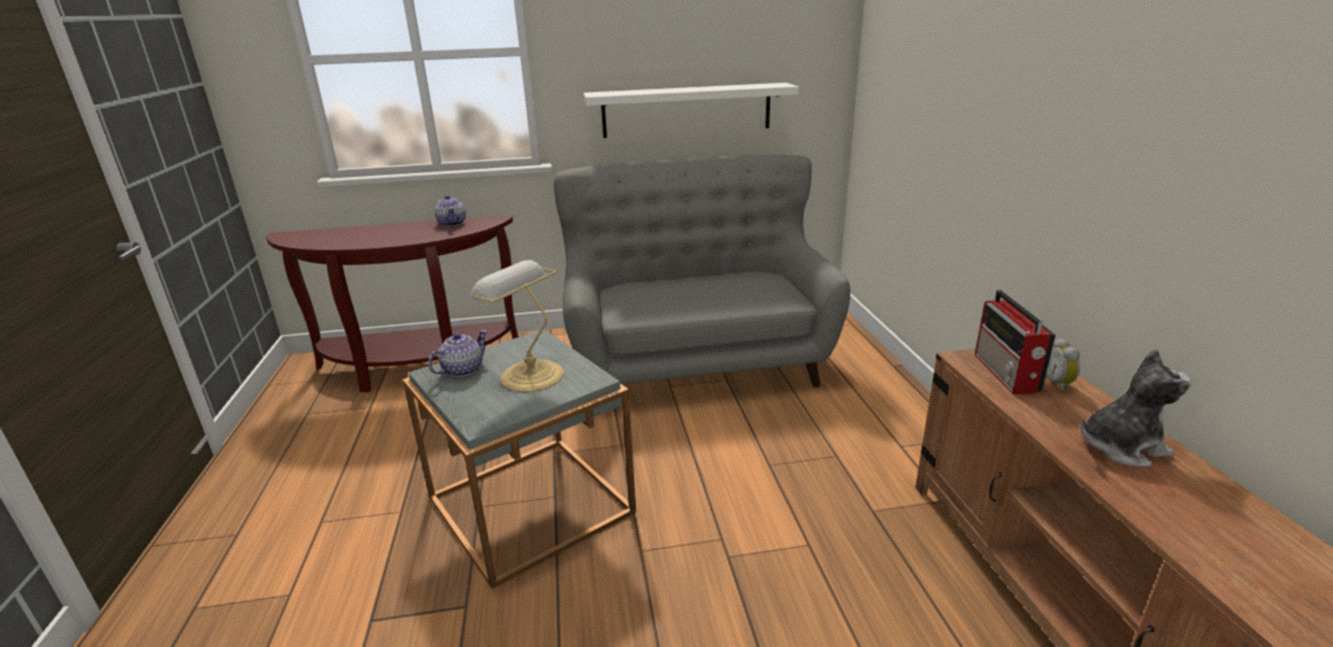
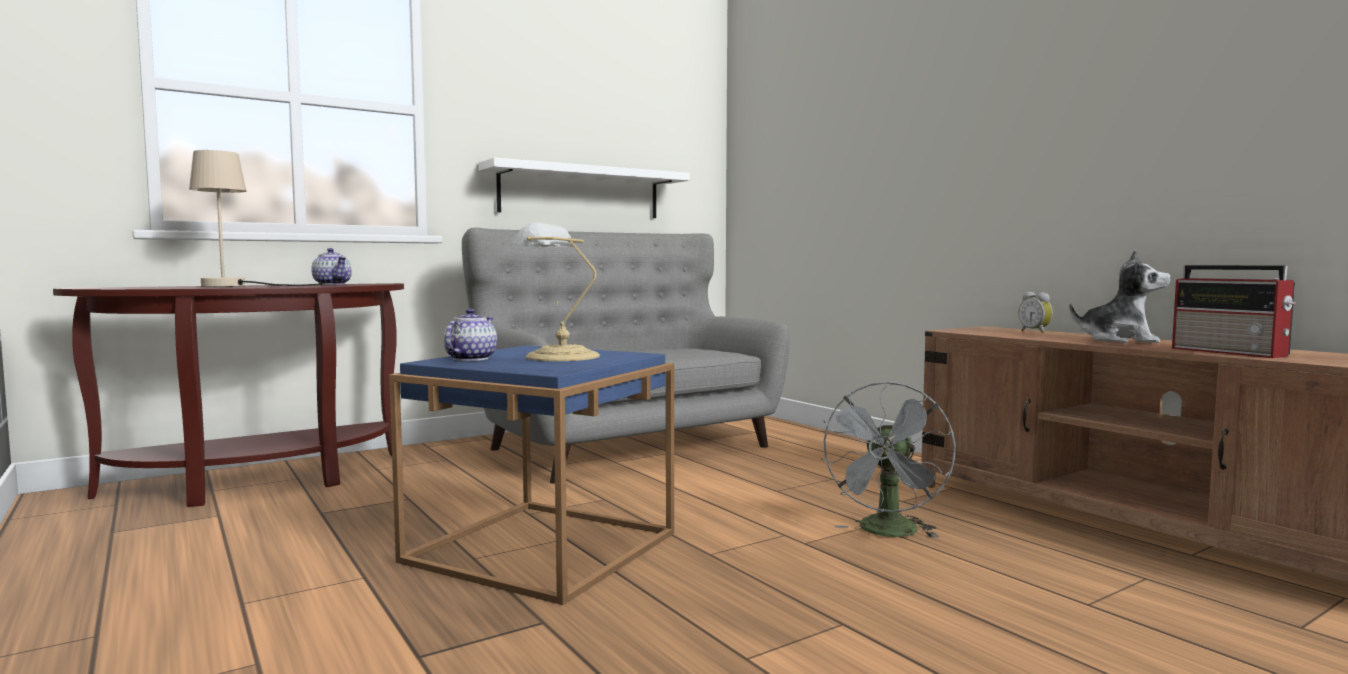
camera: 25 degrees left, 20 degrees down
(376, 234) = (236, 286): none -> beige table lamp
(530, 505) = (542, 547): grey side table -> blue side table
(814, 563) = (888, 533): none -> grey fan
(1006, 374) = (992, 331): radio -> radio (1231, 352)
(1121, 447) = (1120, 340): plush toy -> plush toy turned 60 degrees clockwise

